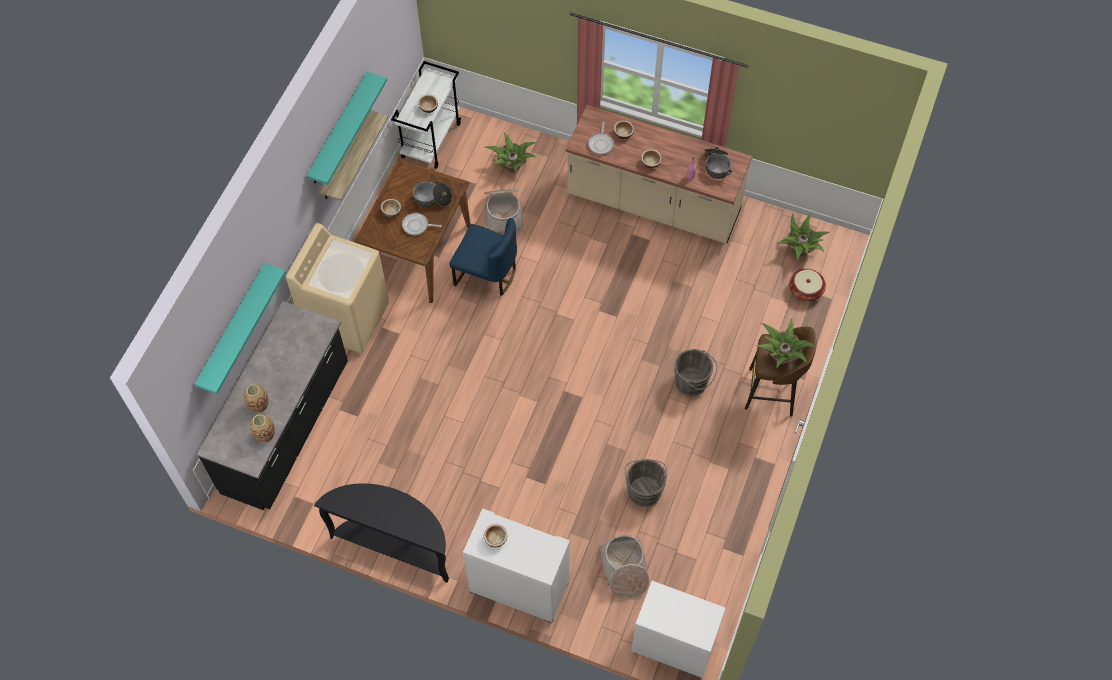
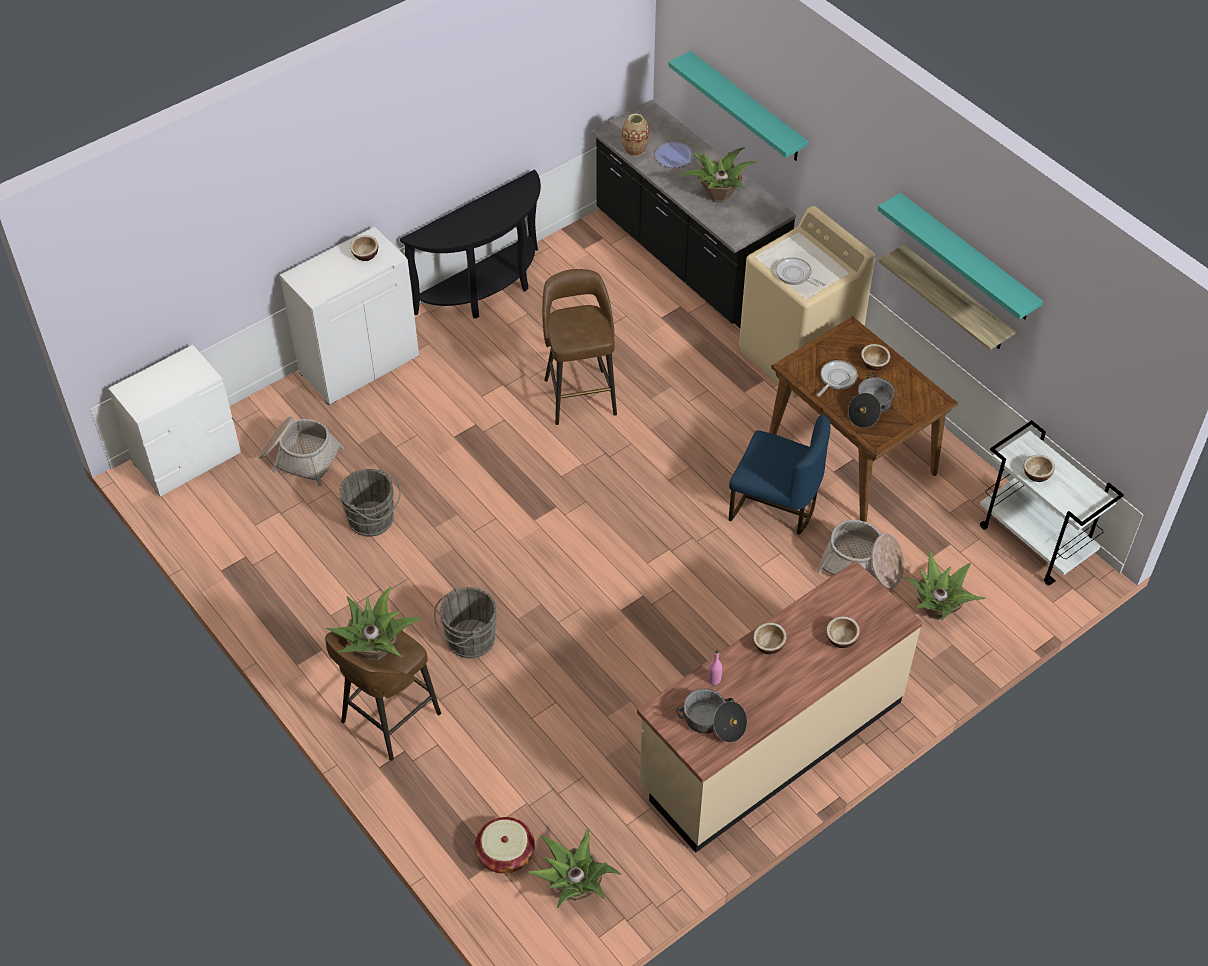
camera: 120 degrees right, 10 degrees down
(259, 405) = (674, 156): vase -> plate
(289, 356) = (718, 196): none -> potted plant
(461, 428) = (579, 395): none -> brown stool
(486, 274) = (774, 506): blue chair -> blue chair turned 120 degrees counterclockwise
(601, 143) = (839, 604): frying pan -> frying pan (795, 275)

